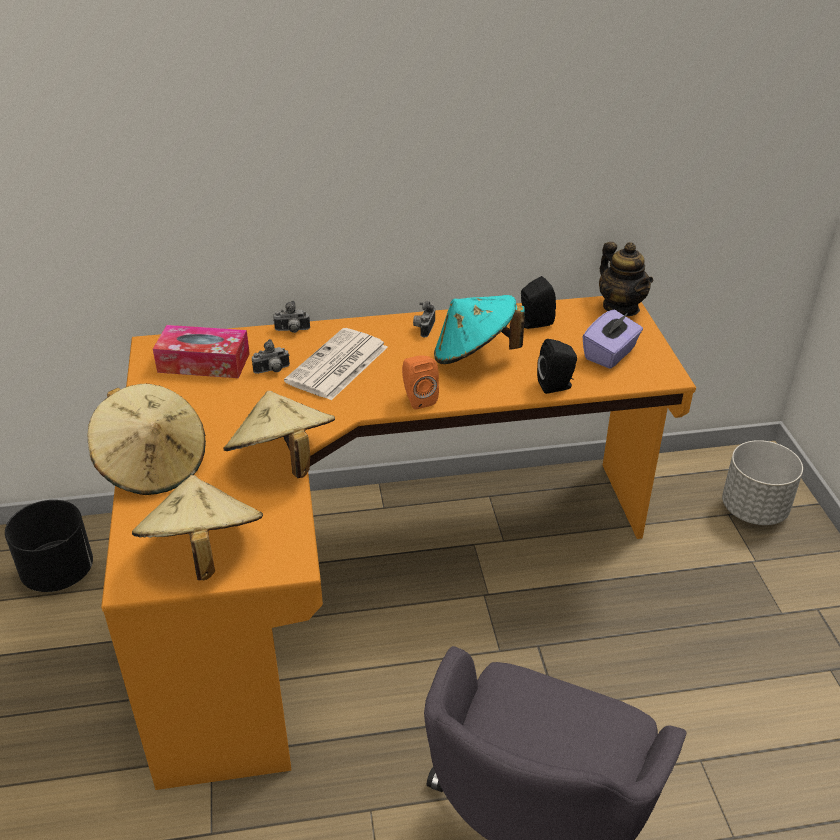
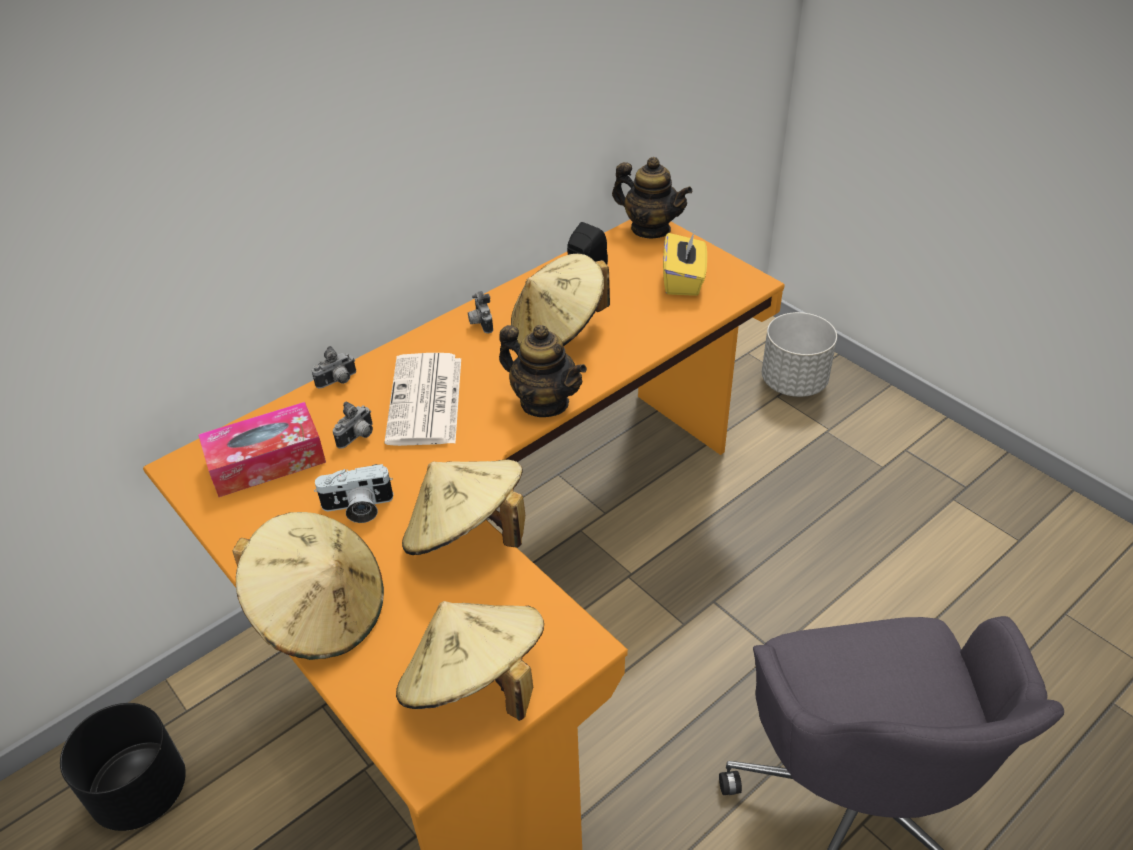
camera: 30 degrees left, 5 degrees up
(231, 414) = (358, 508): none -> camera
(418, 398) = (544, 402): orange speaker -> teapot
(474, 355) = (558, 332): turquoise hat -> beige hat
(556, 386) = (665, 333): black speaker -> none
(610, 354) = (683, 280): purple tissue box -> yellow tissue box

